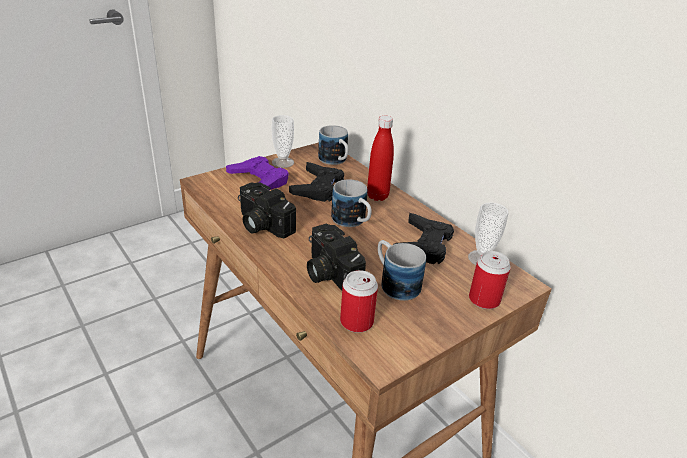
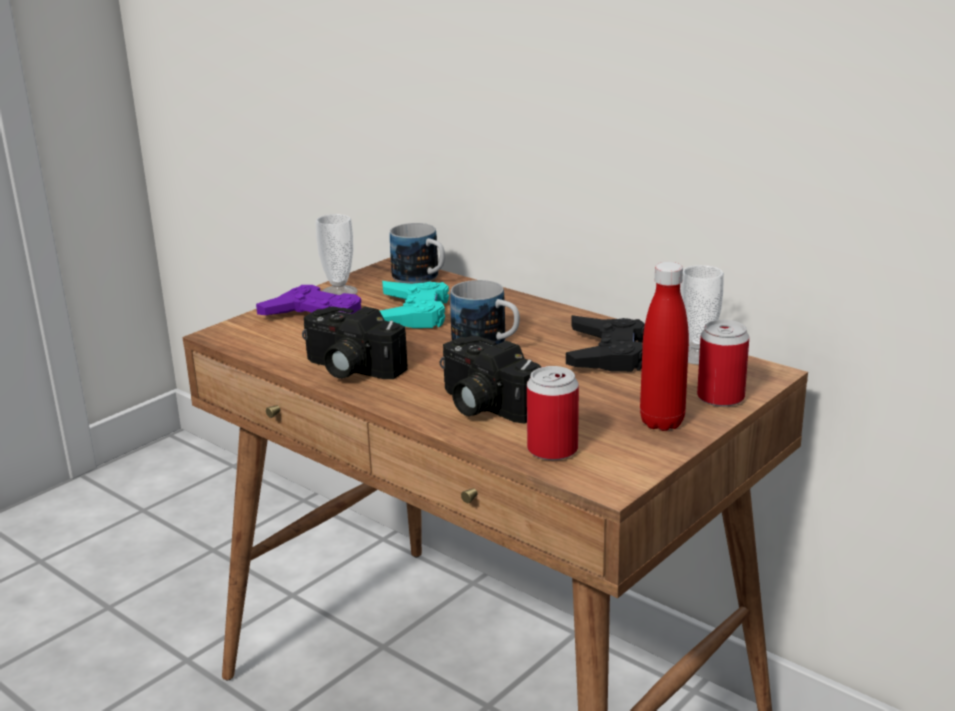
camera: 10 degrees left, 10 degrees down
(318, 187) = (412, 313): black game controller -> turquoise game controller
(377, 196) = (510, 310): red bottle -> red bottle (662, 422)
(394, 282) = (585, 400): mug -> none

